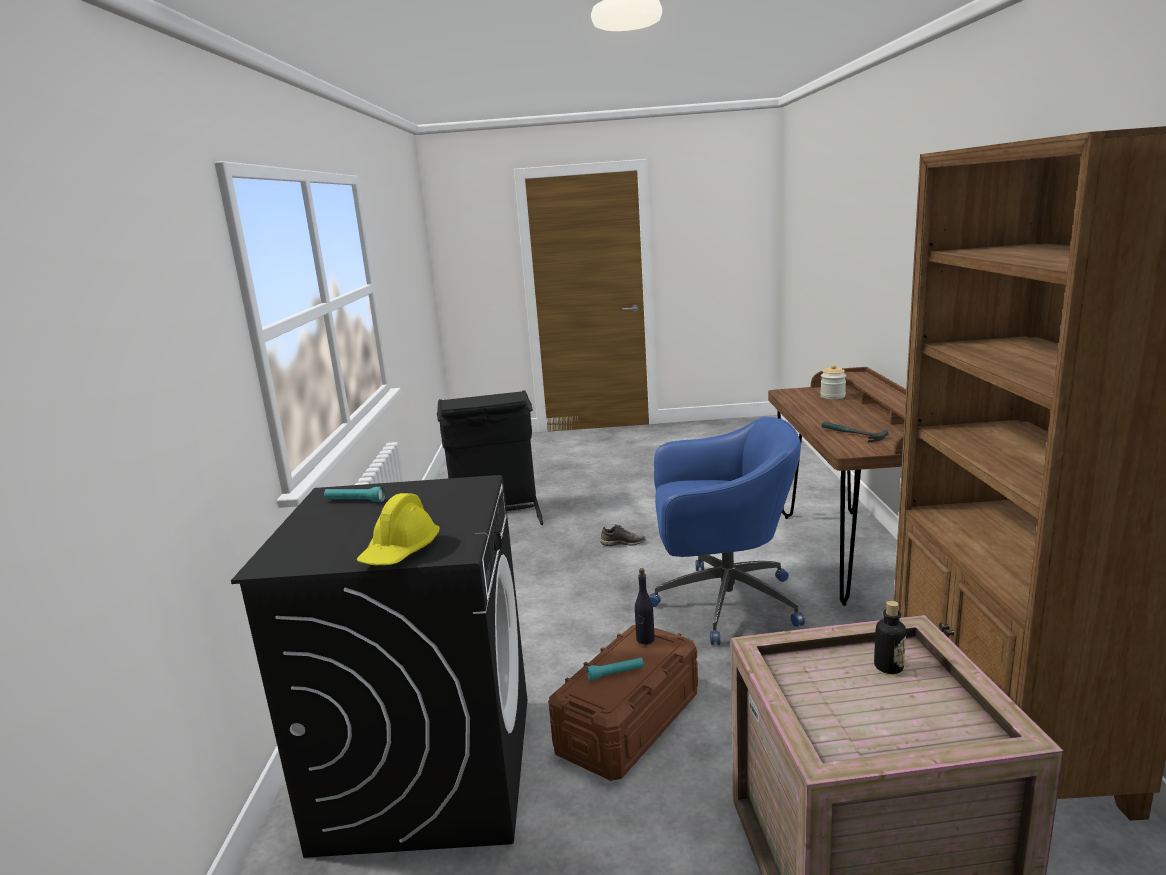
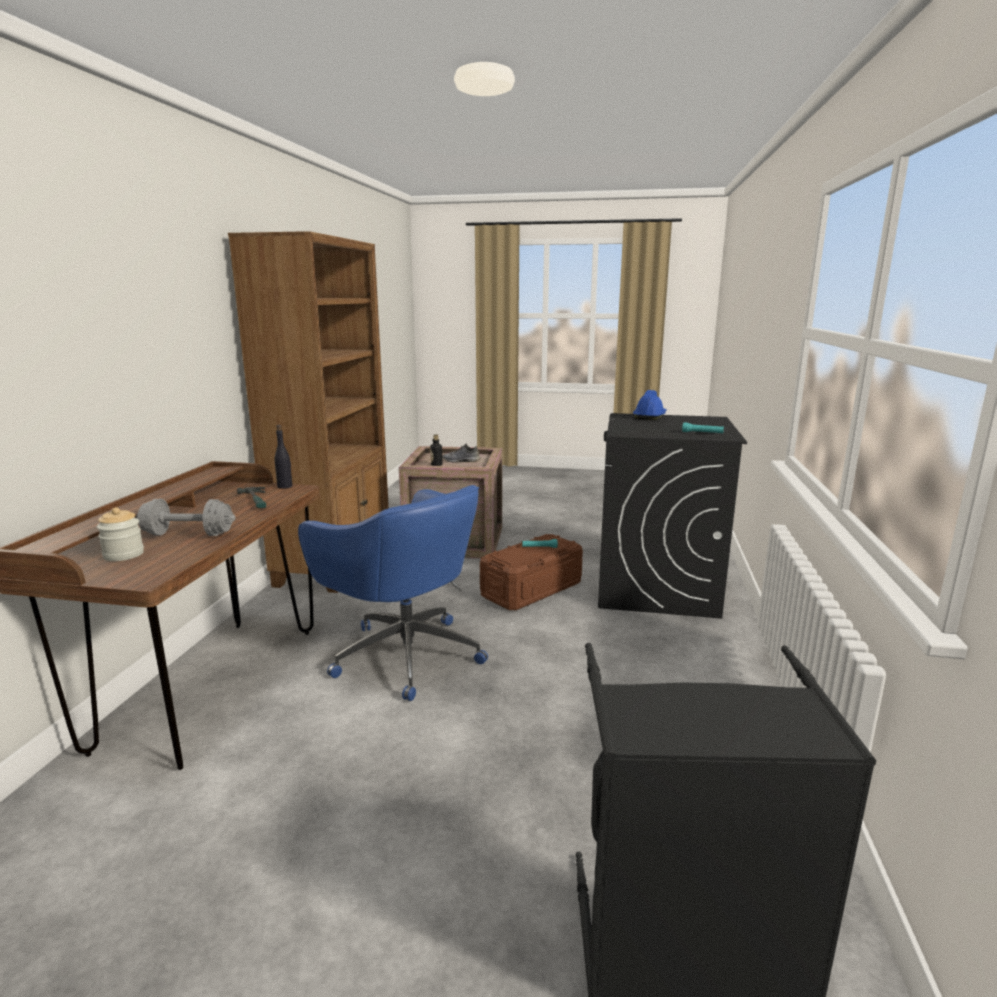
camera: 170 degrees left, 0 degrees up
(401, 552) = (650, 416): yellow hard hat -> blue hard hat
(623, 543) = (453, 768): grey shoe -> grey shoe (460, 461)
(645, 640) = (513, 557): black bottle -> black bottle (285, 486)
(722, 603) = (404, 653): blue office chair -> blue office chair turned 150 degrees counterclockwise
(828, 409) = (188, 534): none -> grey dumbbell

